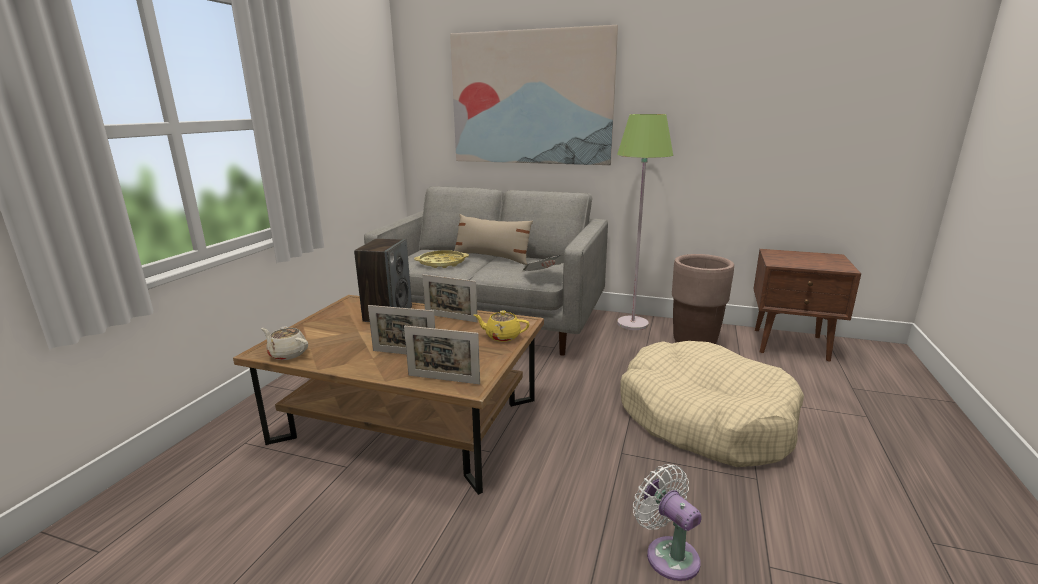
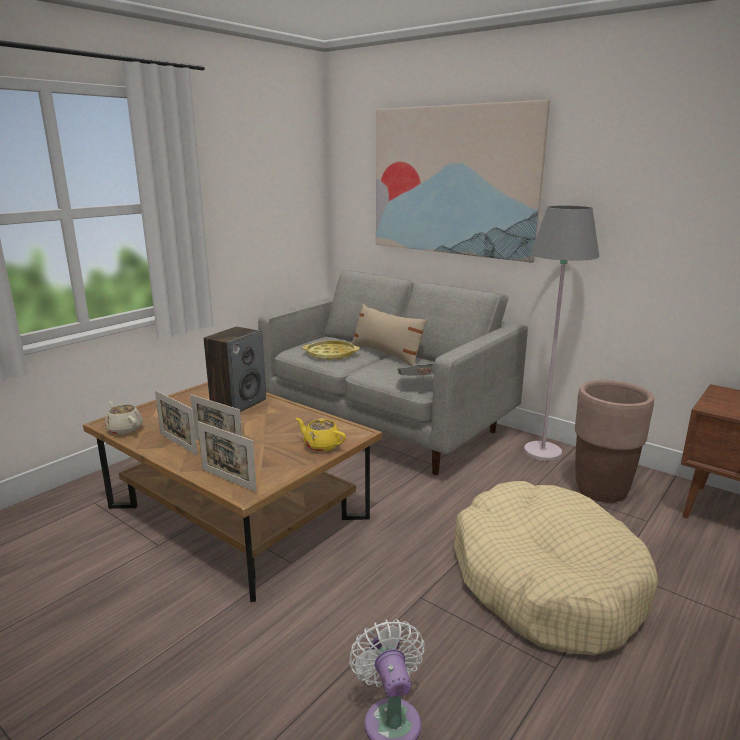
camera: 20 degrees right, 0 degrees up
(450, 318) = (291, 416): picture frame -> picture frame (178, 444)
(632, 324) = (543, 452): green floor lamp -> grey floor lamp

